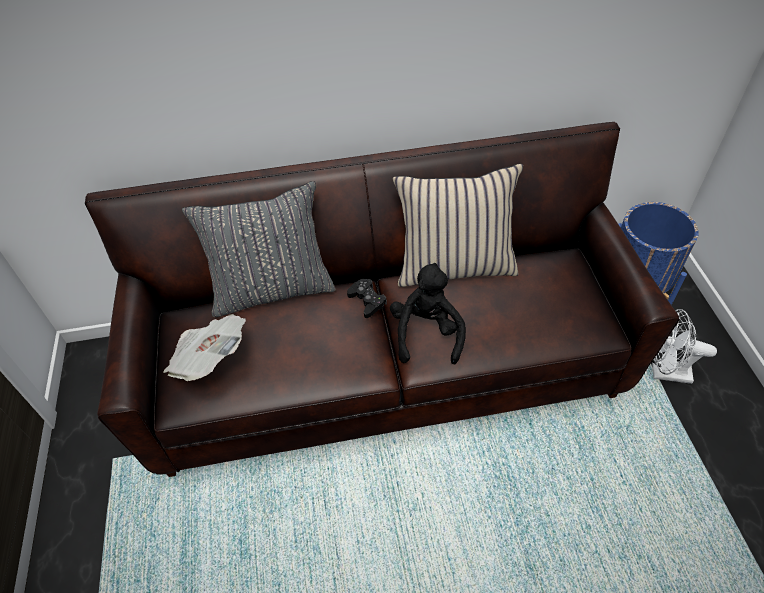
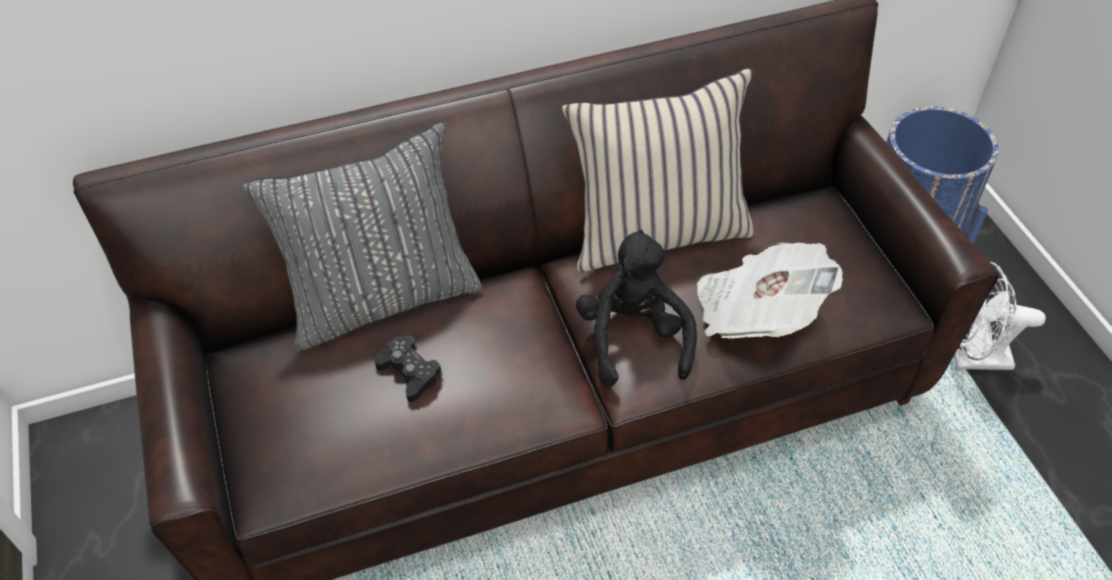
camera: 10 degrees left, 0 degrees up
(209, 359) = (306, 417): newspaper -> newspaper (757, 312)
(367, 301) = (534, 299): black game controller -> black game controller (409, 372)

